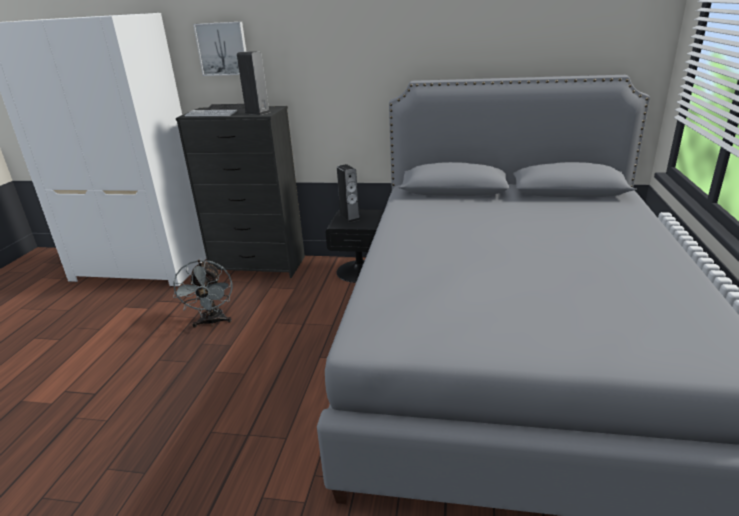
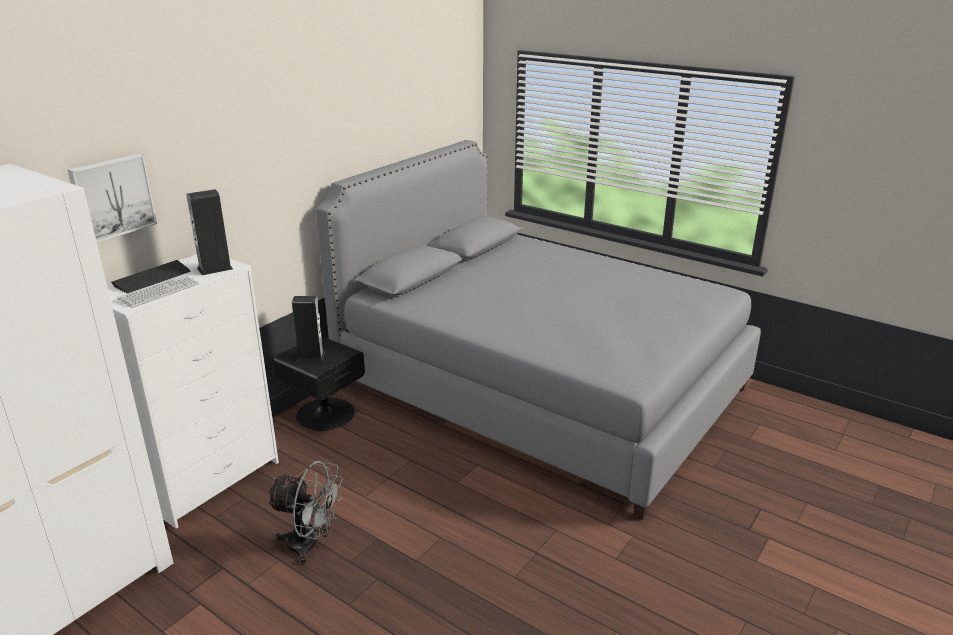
camera: 65 degrees left, 0 degrees up
(259, 265) = (211, 480): black dresser -> white dresser

